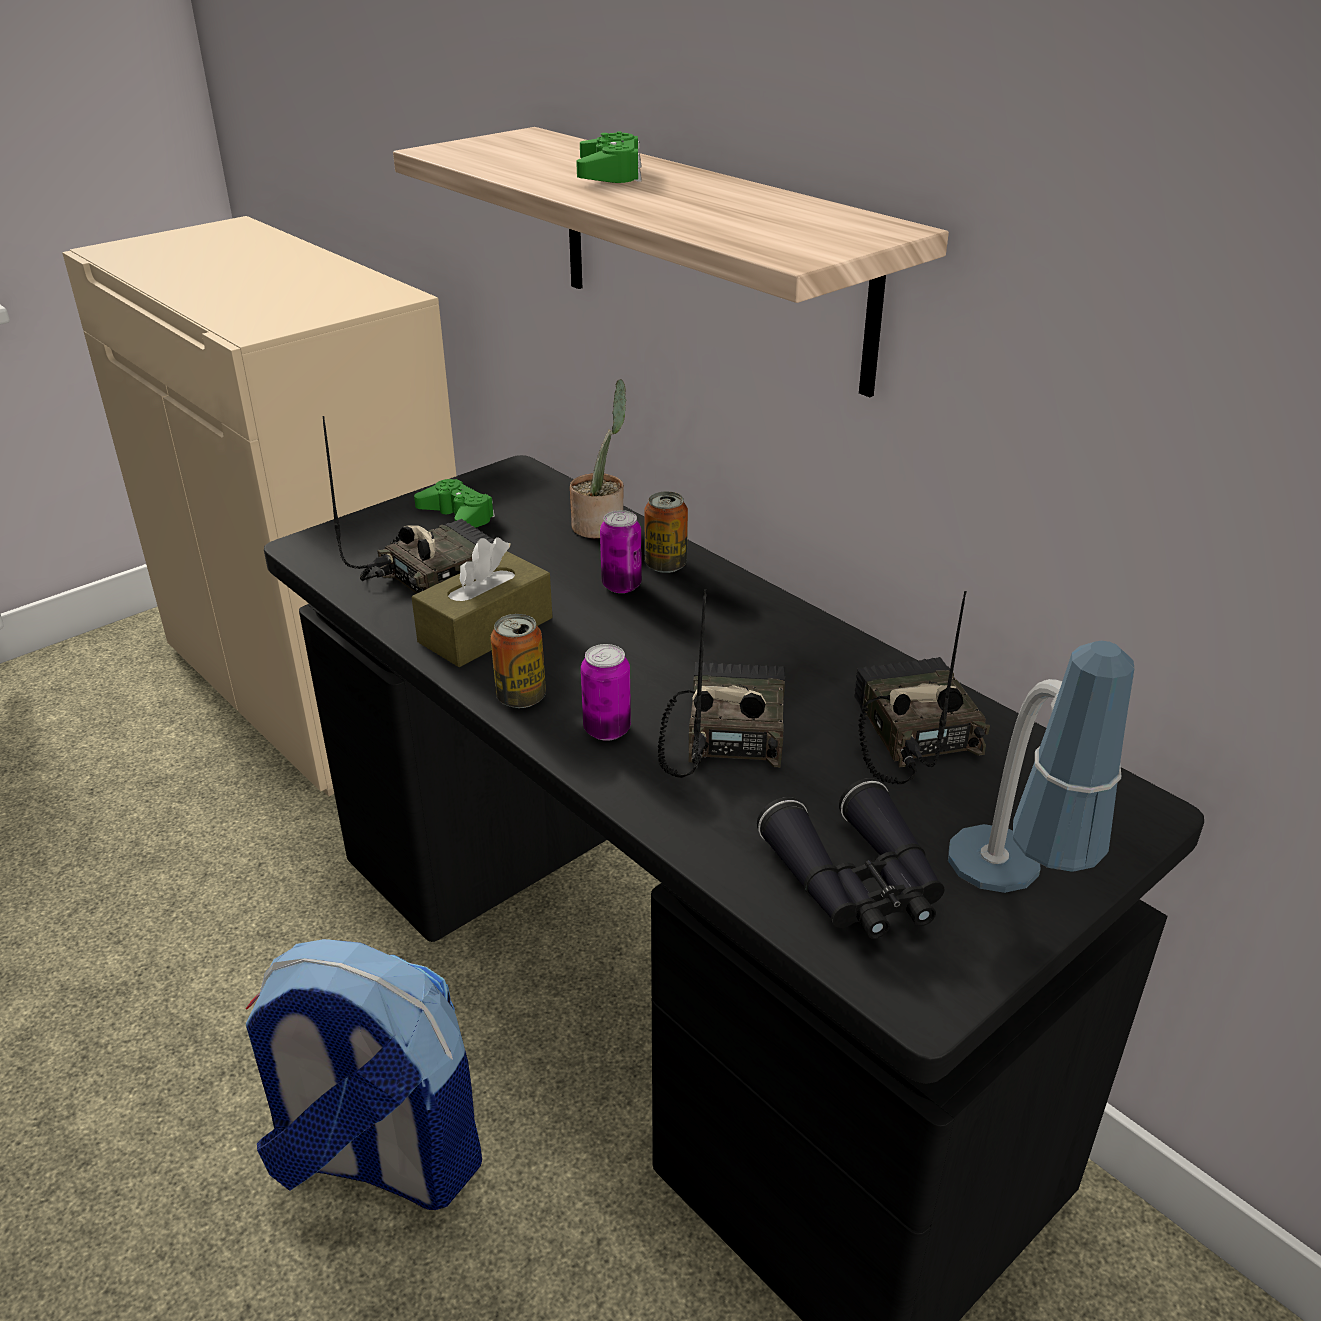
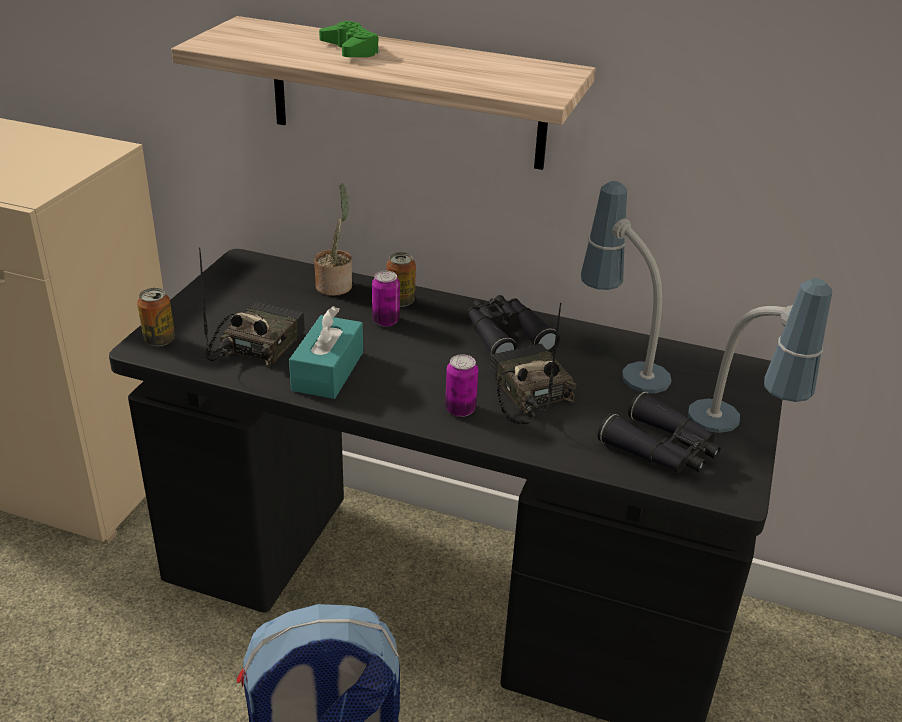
camera: 30 degrees left, 0 degrees up
(457, 515) = (231, 300): green game controller -> none
(486, 630) = (328, 371): brown tissue box -> turquoise tissue box
(521, 697) = (391, 406): can -> can (159, 340)
(769, 646) = (505, 336): none -> black binoculars
(908, 733) = (619, 363): radio -> table lamp

